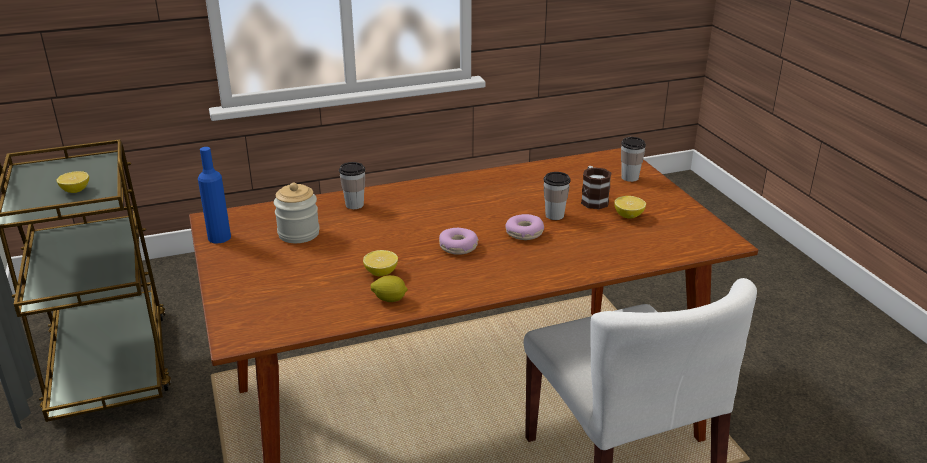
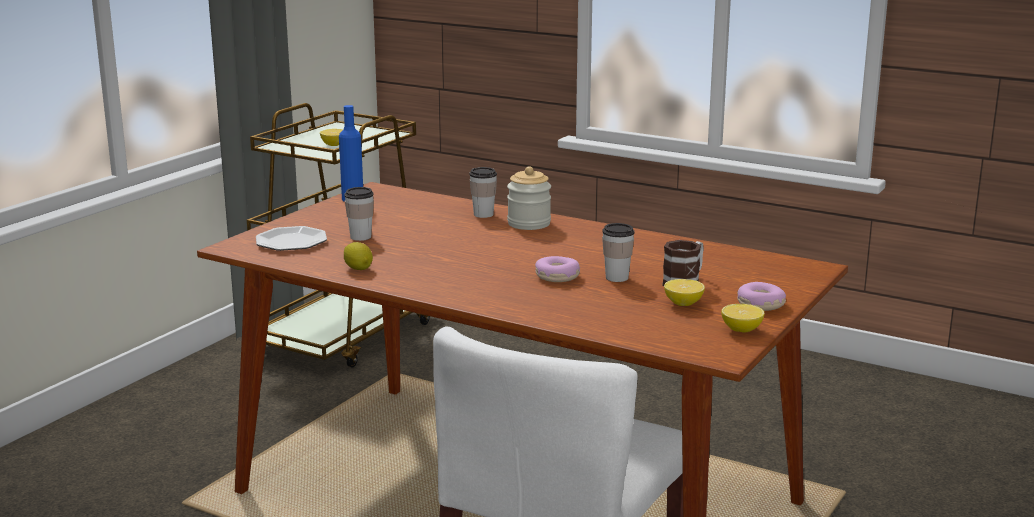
camera: 50 degrees right, 10 degrees down
(274, 305) = (290, 242): none -> plate
(298, 233) = (402, 215): jar -> jar (529, 224)
(381, 273) = (392, 254): lemon -> lemon (741, 330)
(458, 247) = (483, 264): donut -> donut (760, 305)
(629, 177) = (772, 283): cup -> cup (360, 237)

